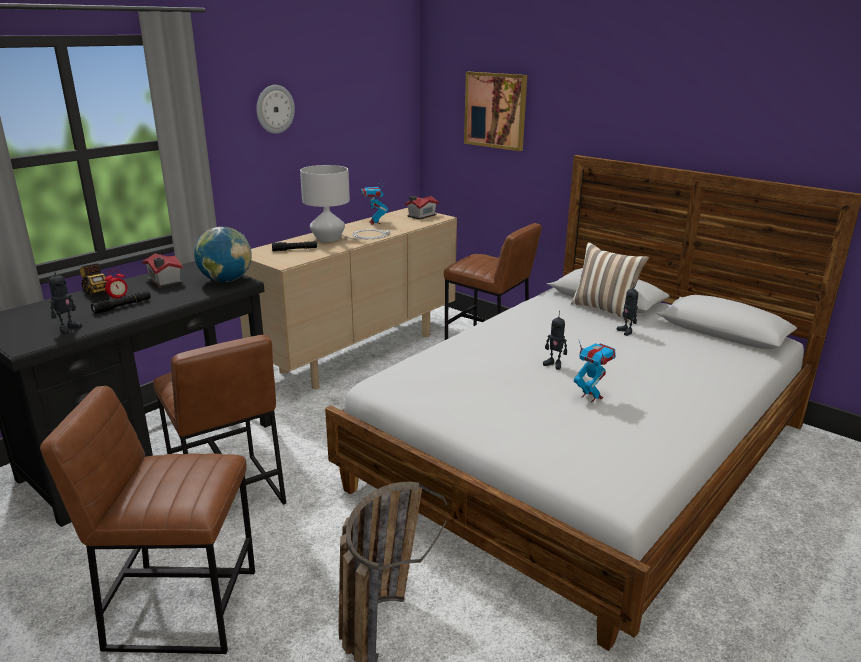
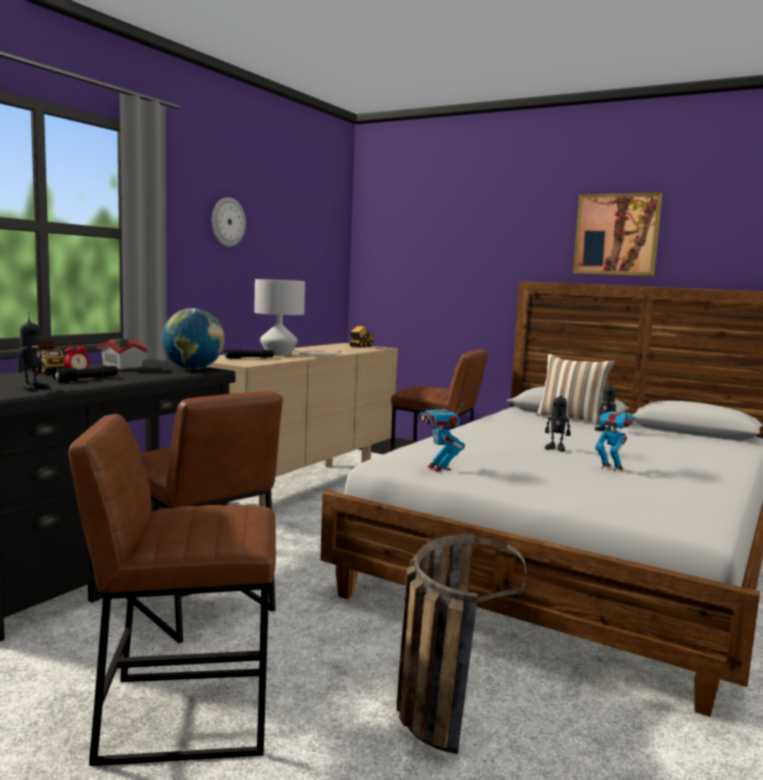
camera: 10 degrees left, 15 degrees down
(374, 223) = (318, 348): toy robot -> toy robot (439, 468)
(420, 215) = (360, 346): toy house -> toy truck
(495, 110) = (433, 247): picture -> picture (616, 234)

